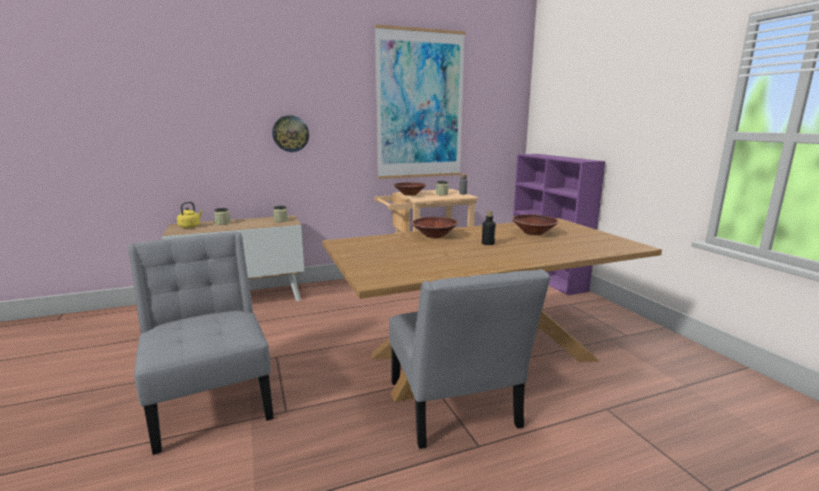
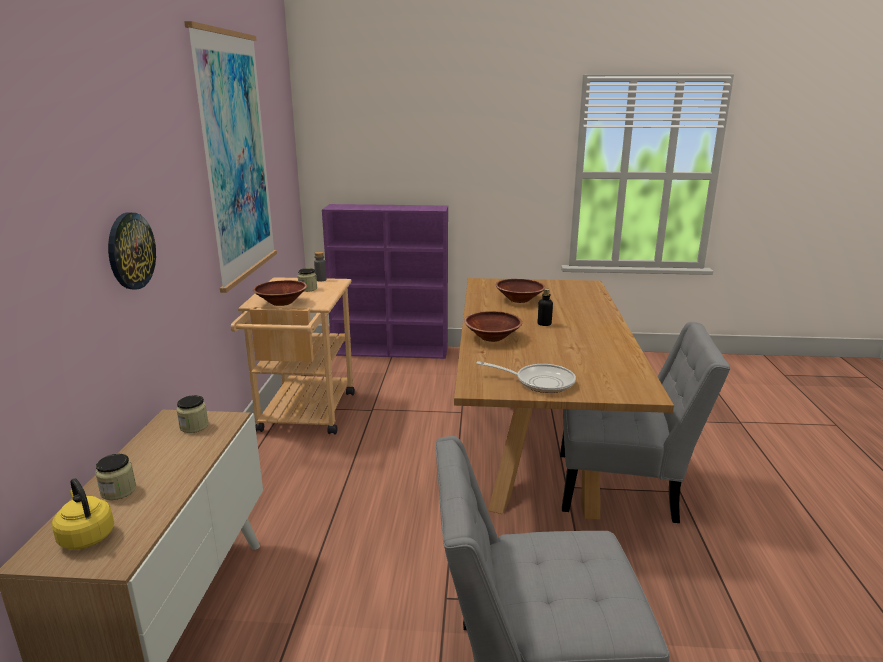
camera: 65 degrees left, 5 degrees up
(364, 253) = (539, 382): none -> frying pan

